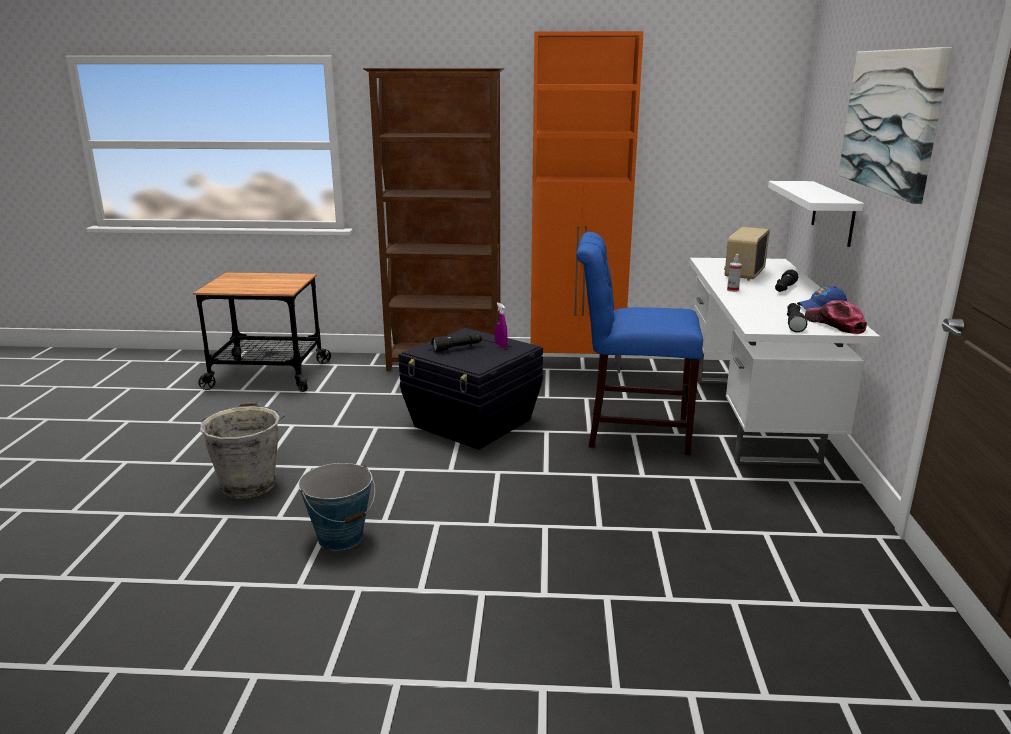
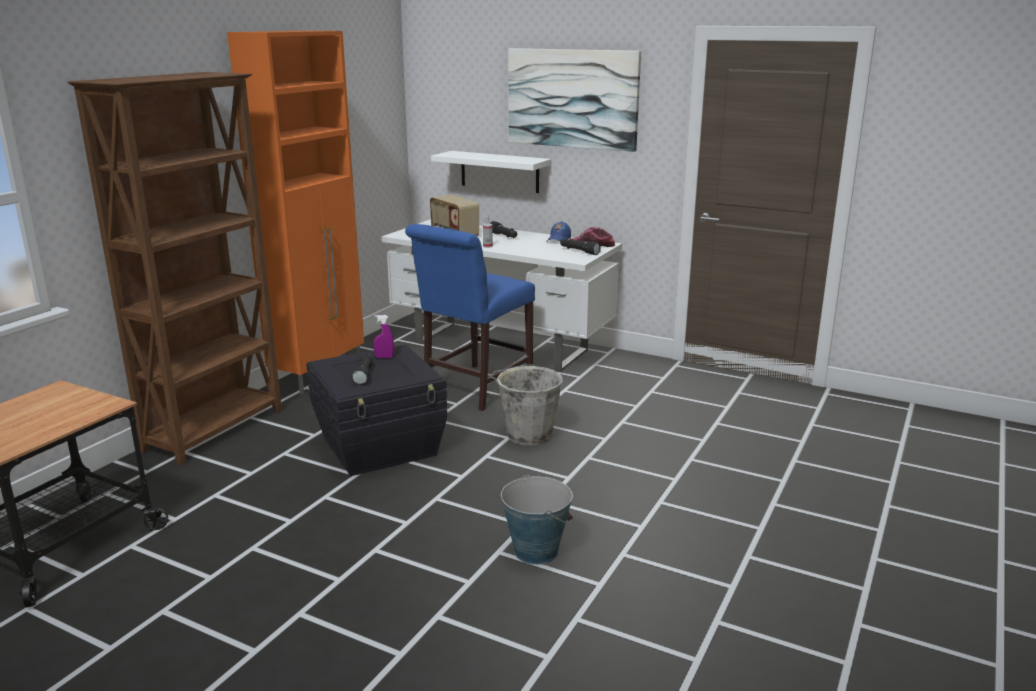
camera: 65 degrees left, 0 degrees up
(249, 484) = (377, 593): grey bucket -> grey bucket (527, 435)

